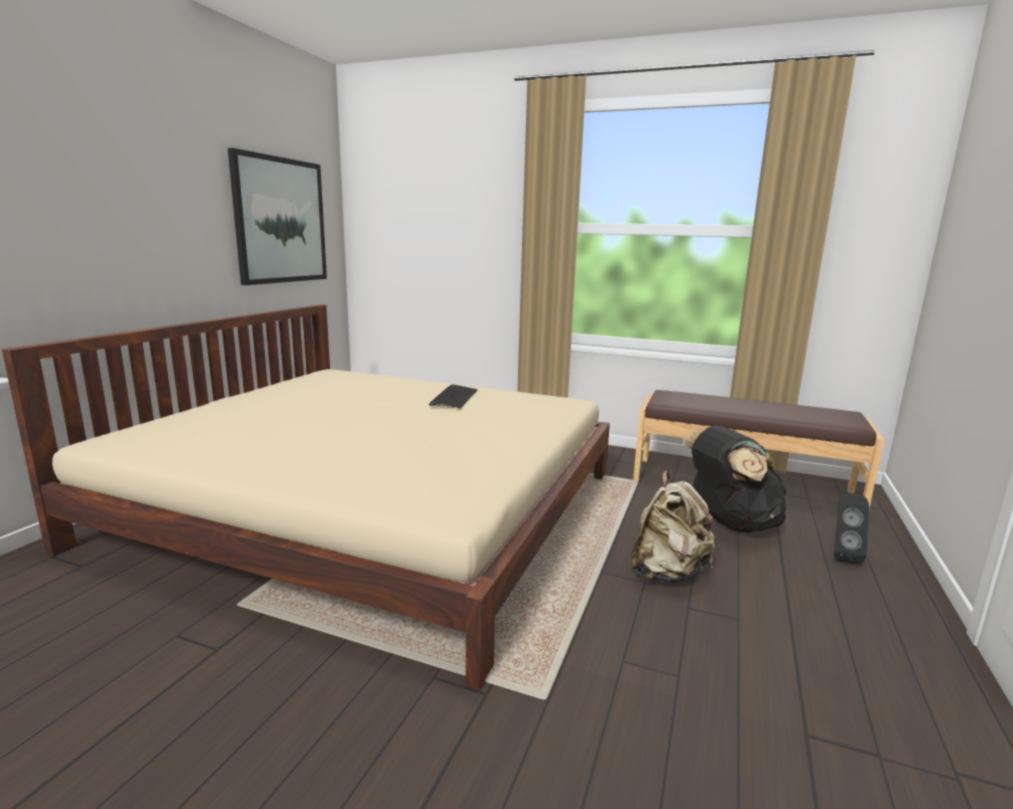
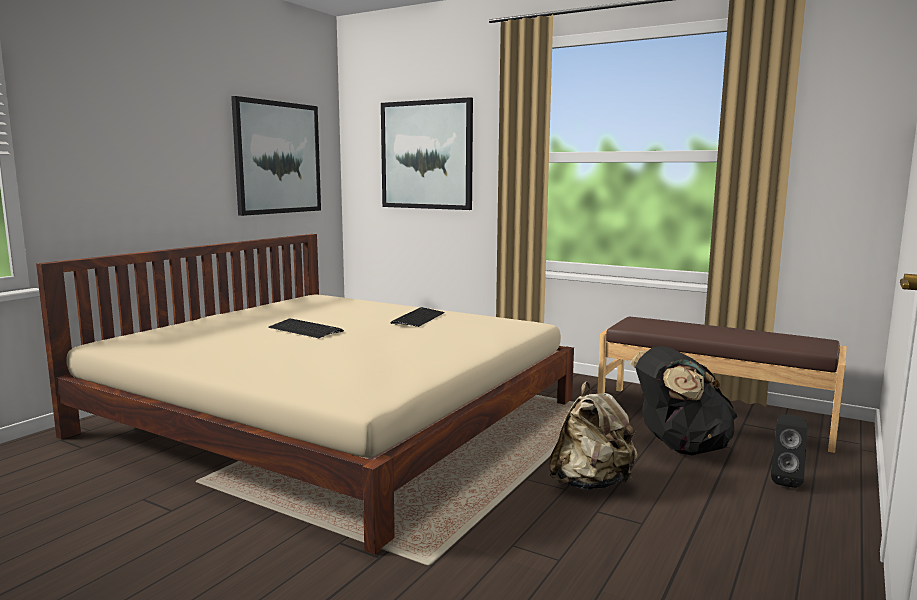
camera: 10 degrees right, 5 degrees down
(339, 416) = (305, 330): none -> keyboard
(441, 222) = (426, 155): none -> picture

